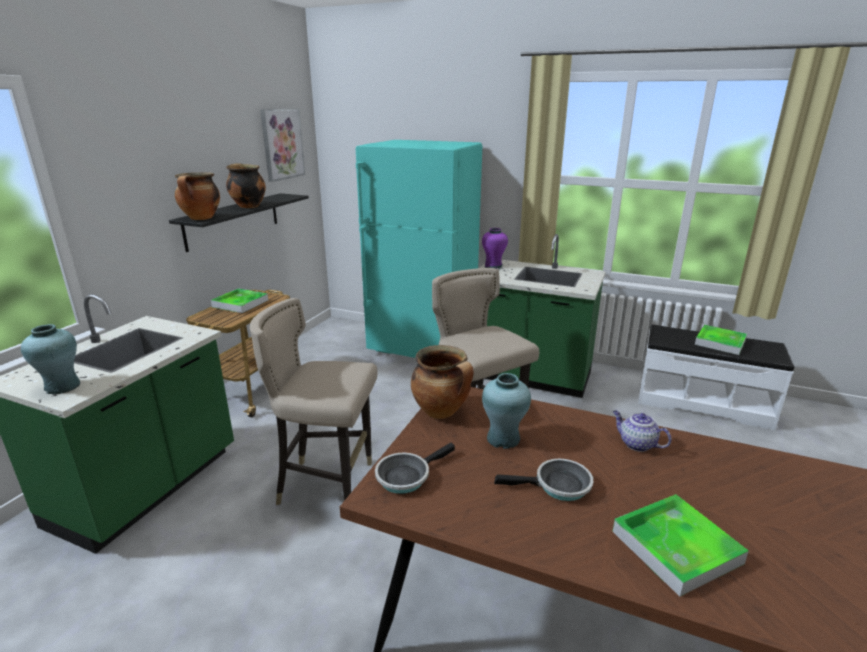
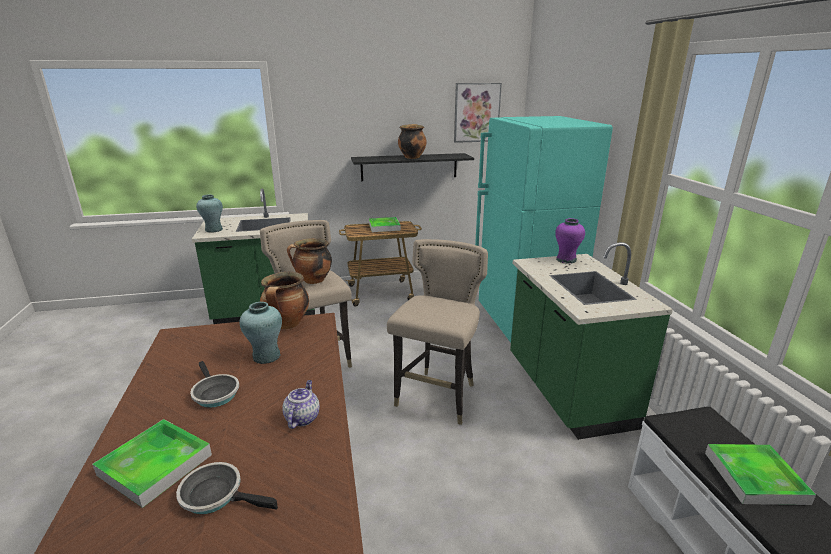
camera: 55 degrees right, 0 degrees up
(201, 218) = (364, 159): cooking pot -> cooking pot (313, 281)
(406, 476) = (199, 337): frying pan -> frying pan (216, 495)

